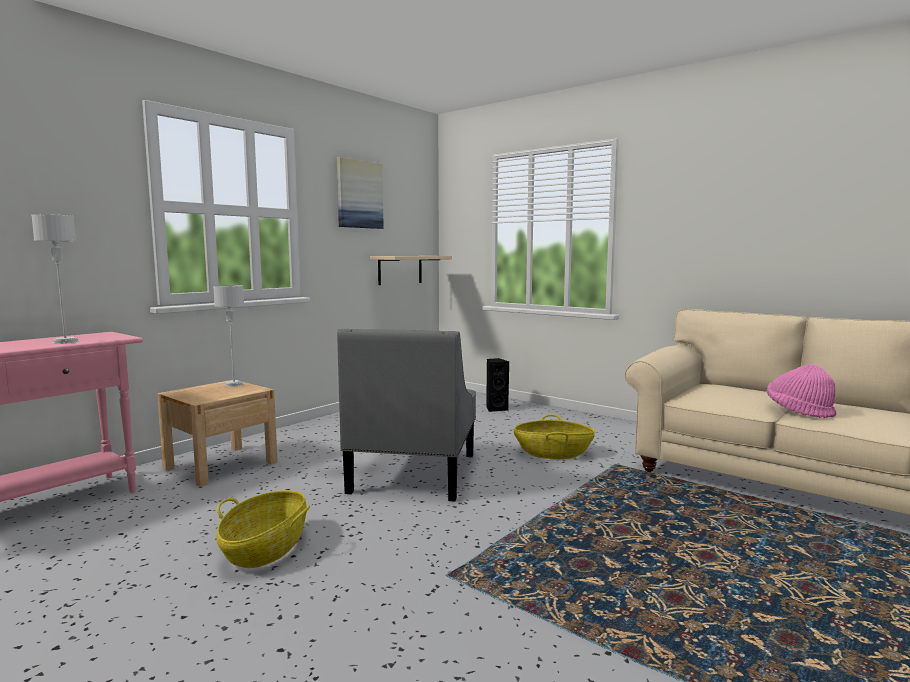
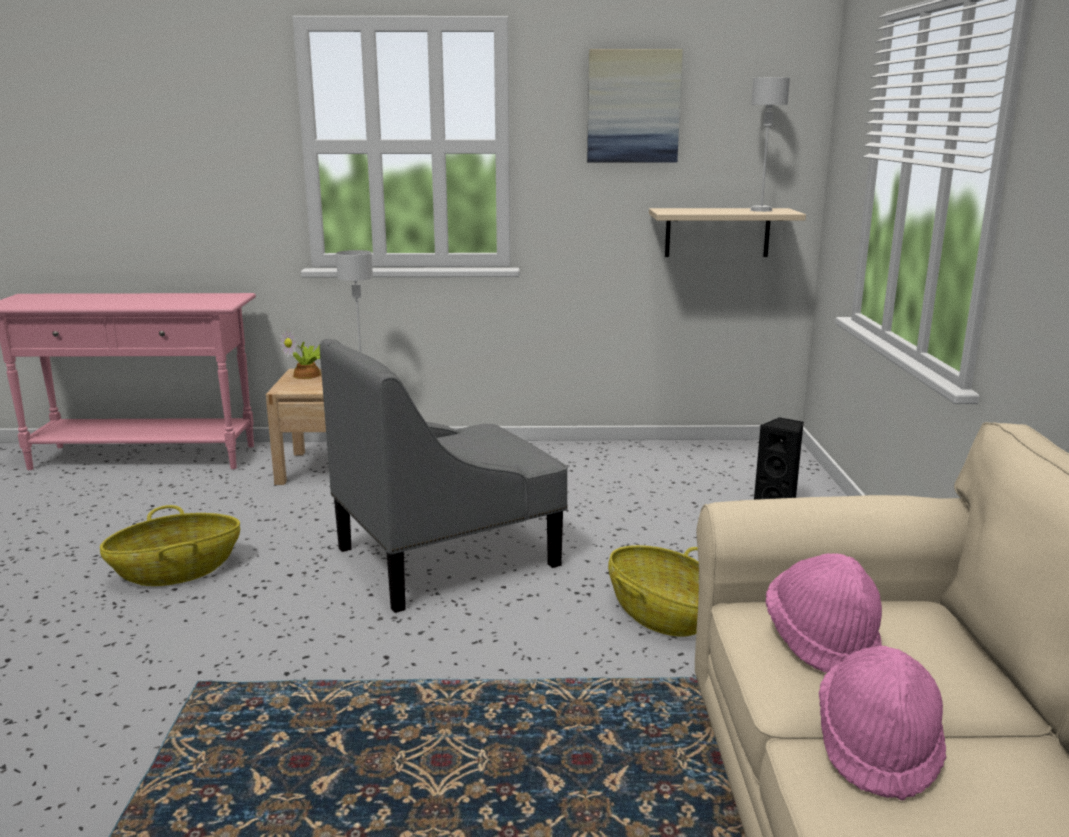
camera: 50 degrees right, 10 degrees up
(66, 342) = (174, 303): grey table lamp -> grey table lamp (761, 210)
(190, 392) = (309, 375): none -> potted plant
(723, 396) = (822, 641): none -> pink hat

